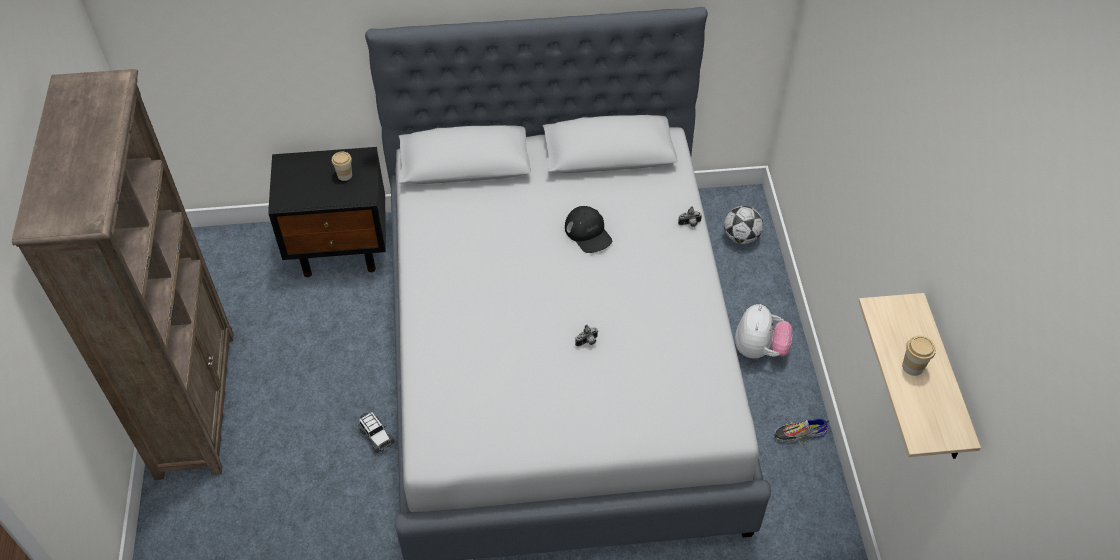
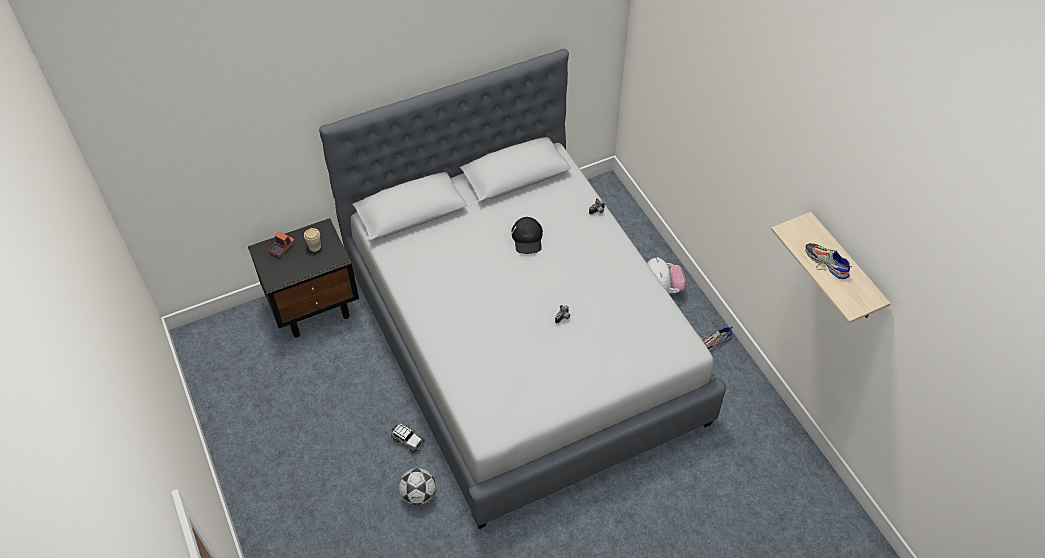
camera: 20 degrees left, 0 degrees up
(196, 402) = (251, 460): brown bookcase -> none
(308, 166) = (282, 248): none -> toy truck
(588, 233) = (527, 238): black cap -> black cap turned 45 degrees clockwise
(741, 237) = (614, 213): football -> football (418, 494)
(913, 366) = (826, 263): cup -> shoe

